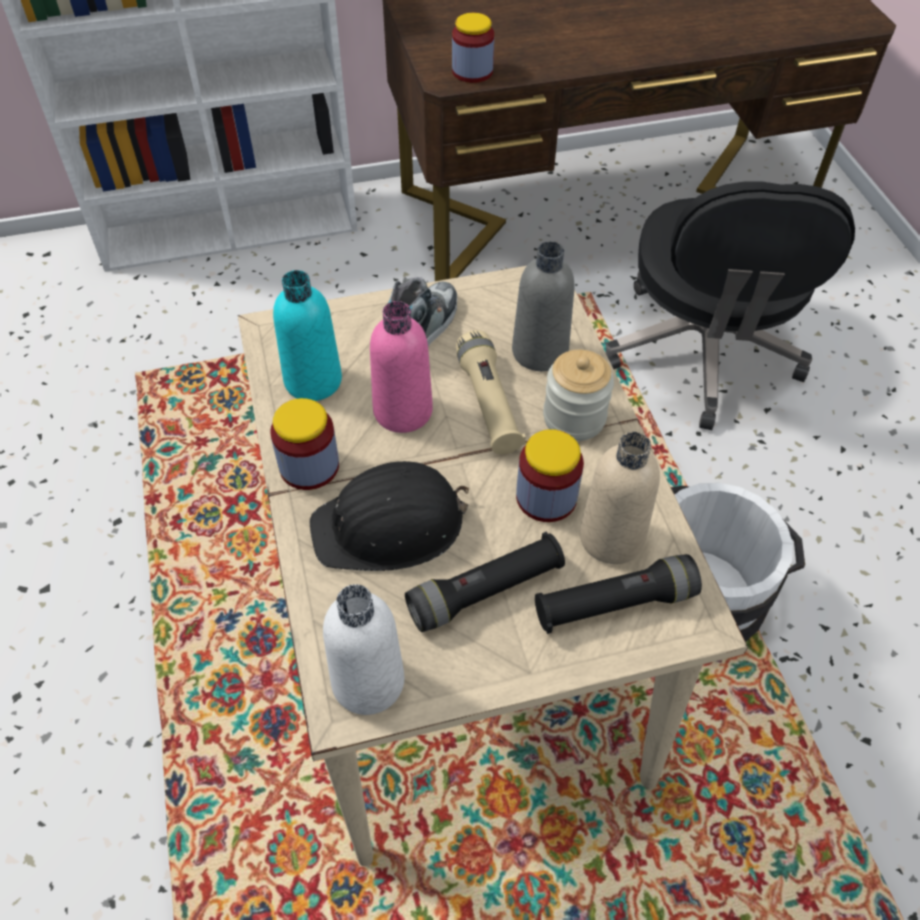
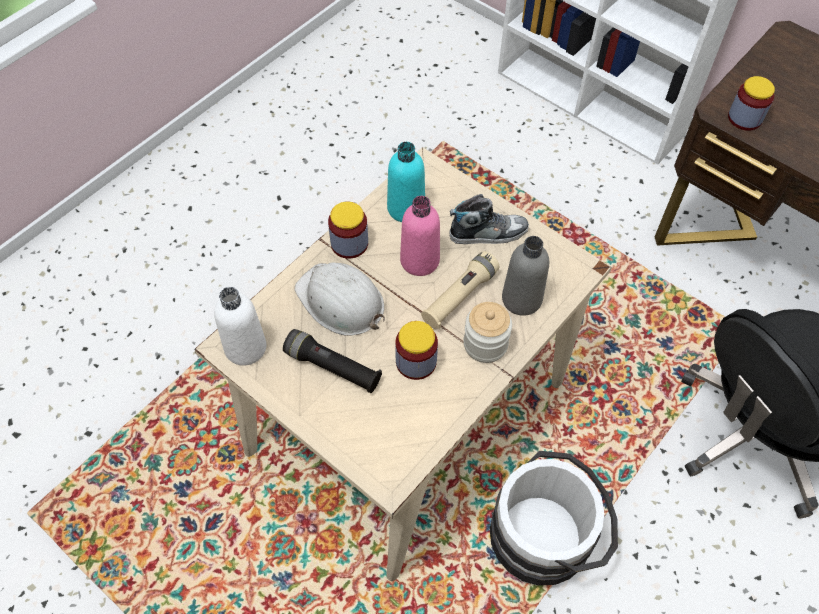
camera: 55 degrees right, 5 degrees up
(390, 526) = (340, 301): black hard hat -> white hard hat
(611, 537) = (413, 408): beige bottle -> none
(614, 604) = (370, 433): black flashlight -> none

